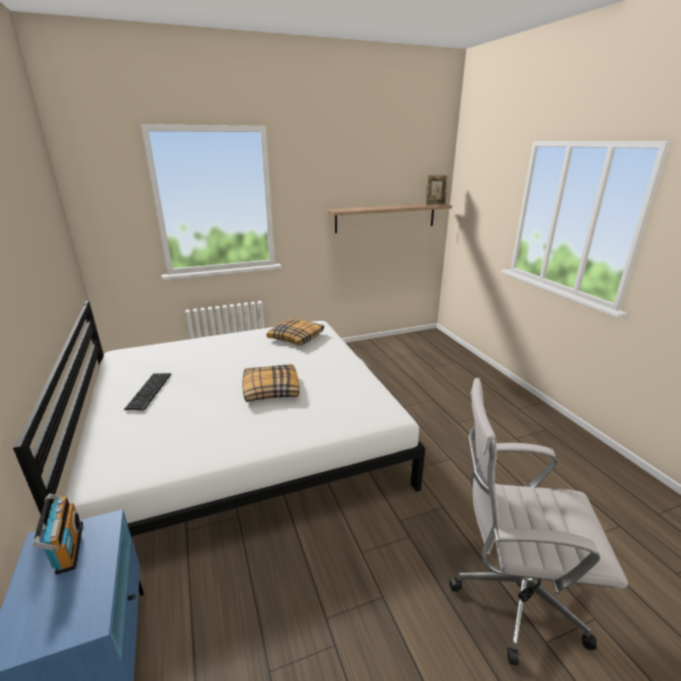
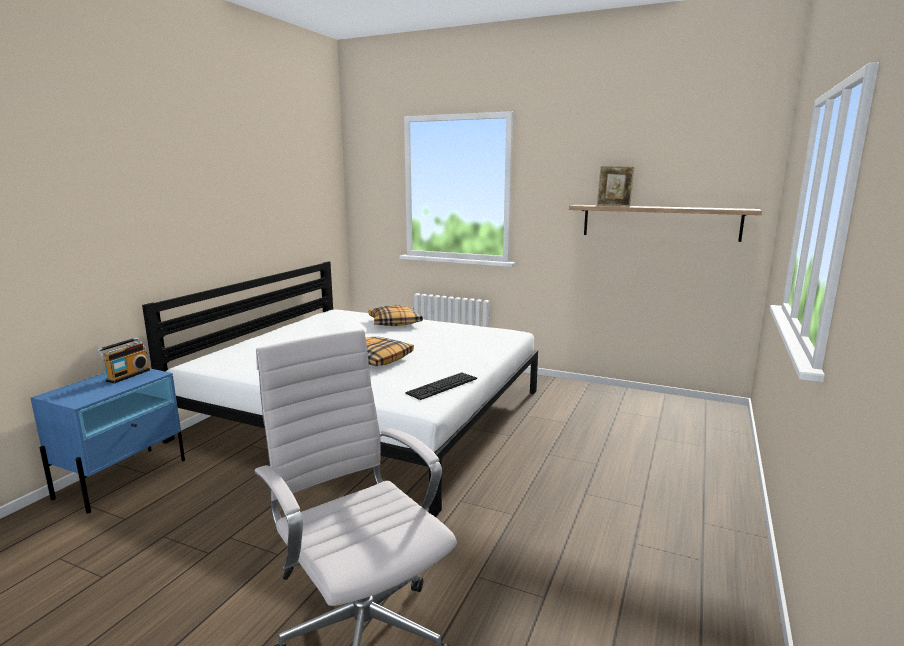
camera: 45 degrees right, 10 degrees down
(149, 391) = (305, 334): keyboard -> keyboard (442, 386)
(296, 337) = (473, 336): pillow -> pillow (395, 323)
(435, 205) = (735, 209): picture frame -> picture frame (613, 206)

